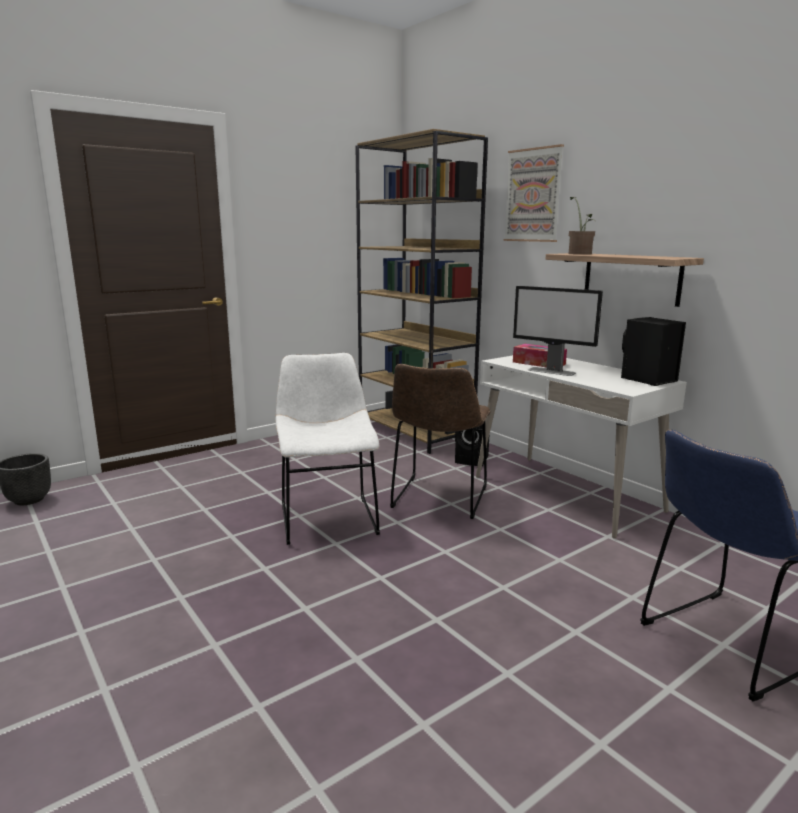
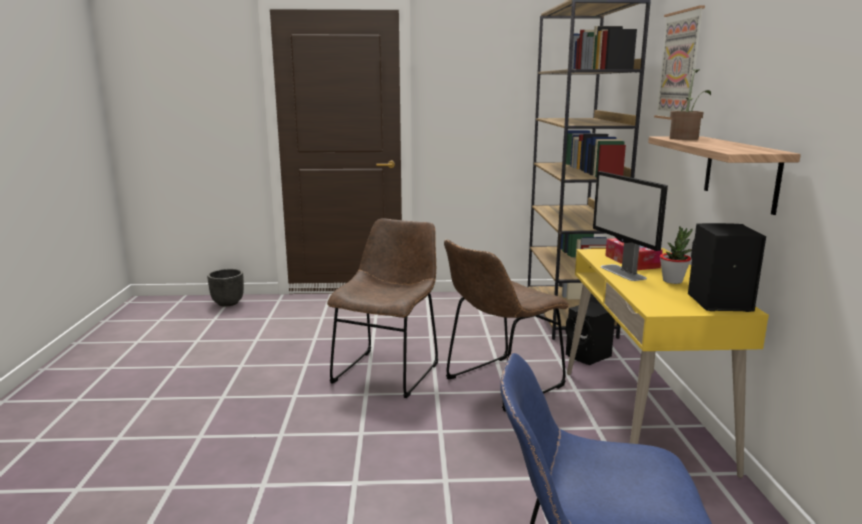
camera: 35 degrees right, 0 degrees up
(327, 517) = (388, 371): white chair -> brown chair
(566, 493) = (642, 418): white desk -> yellow desk
(593, 371) = (672, 281): none -> potted plant

